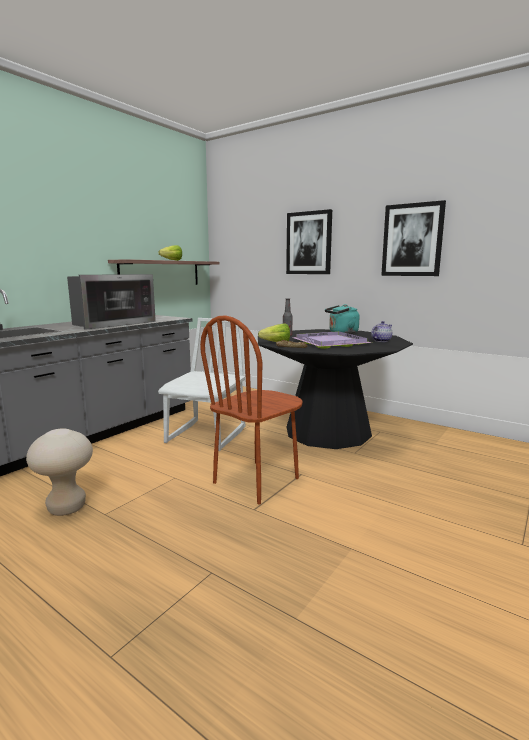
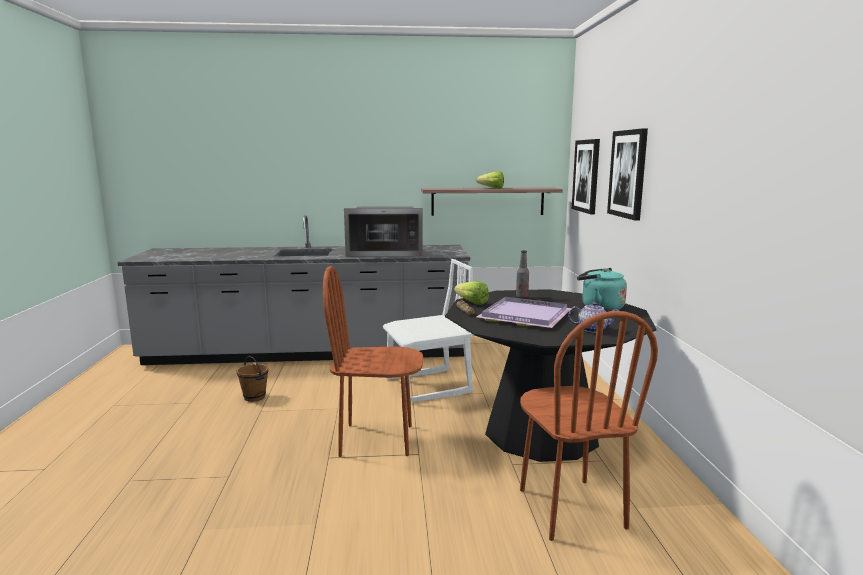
camera: 50 degrees right, 0 degrees up
(67, 508) = (255, 397): beige stool -> brown bucket
(412, 240) = (709, 182): picture -> picture (586, 176)
(420, 457) = (570, 508): none -> brown chair

